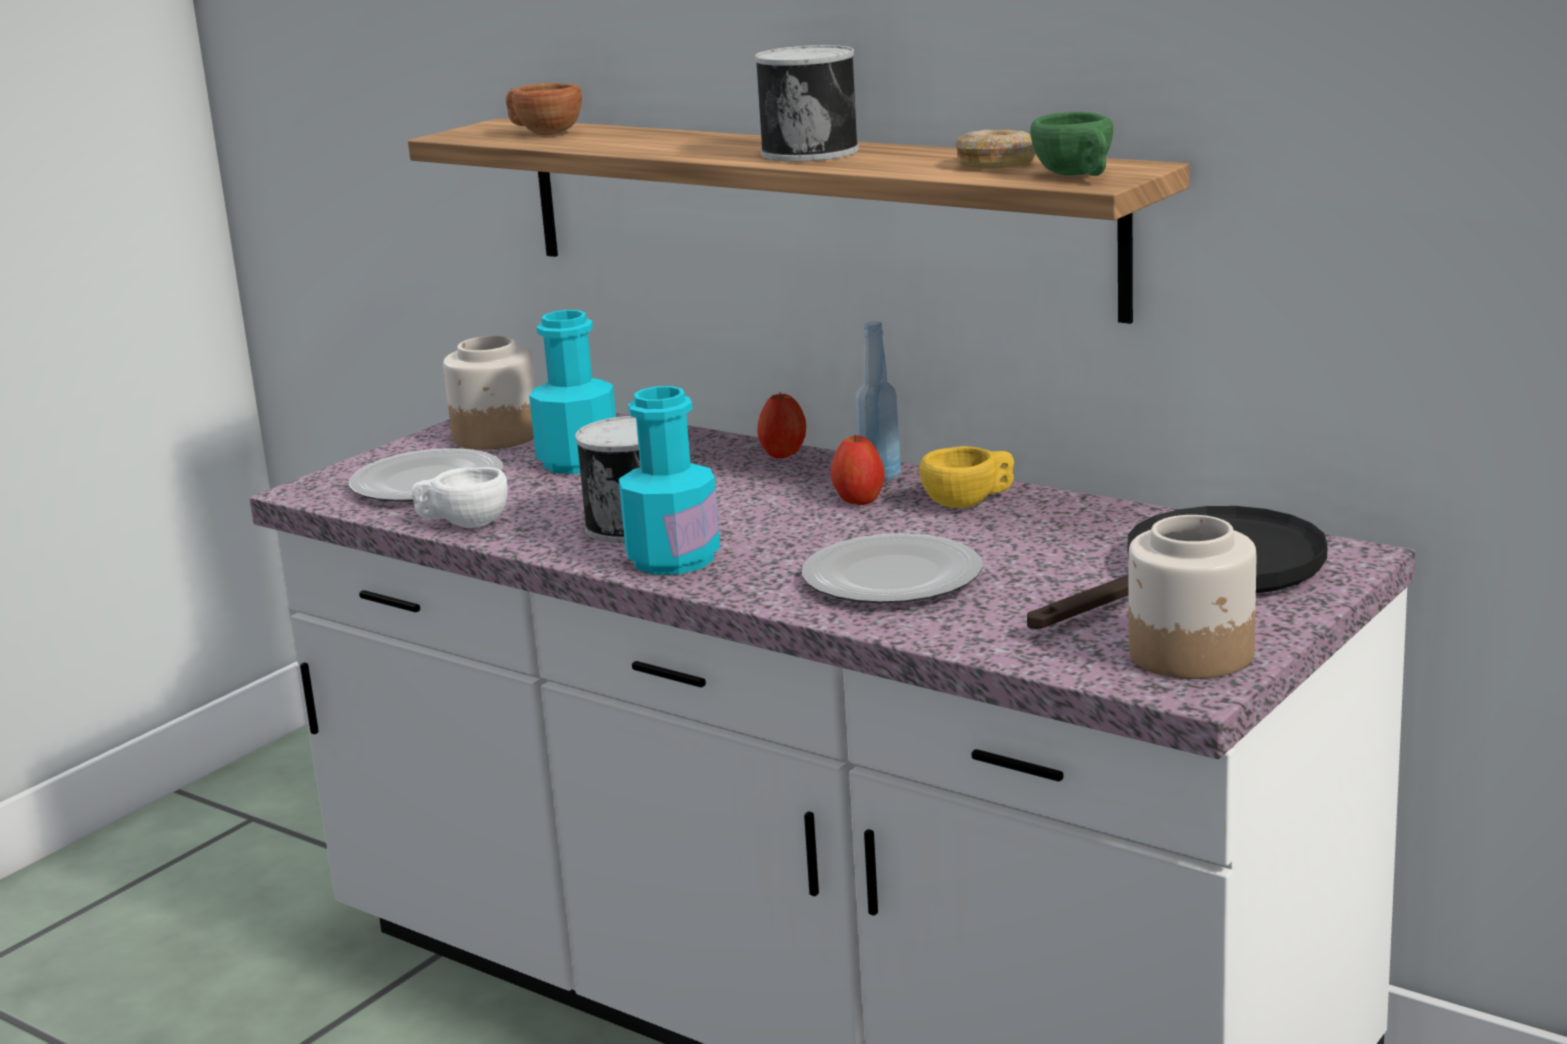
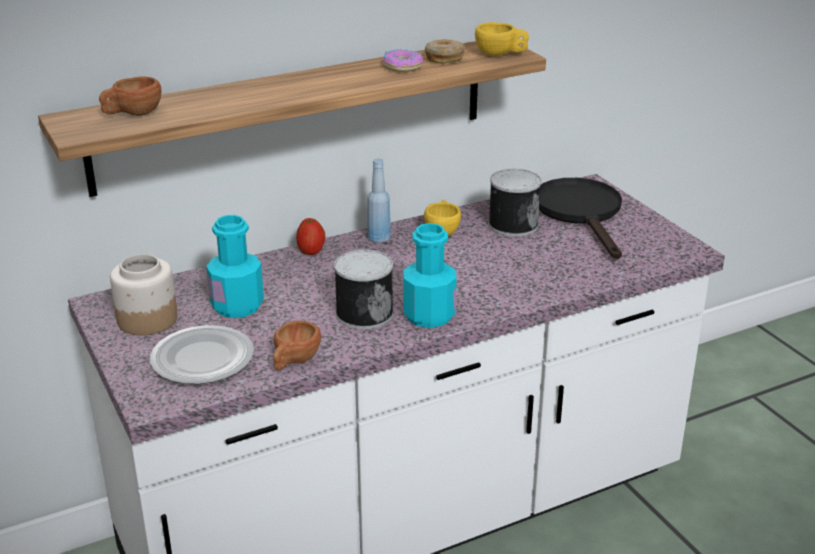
camera: 65 degrees left, 10 degrees up
(463, 524) = (294, 361): white cup -> brown cup
(811, 151) = (338, 78): can -> can (512, 224)
(859, 500) = (405, 252): apple -> none
(890, 578) = (515, 272): plate -> none
(914, 159) = (402, 67): none -> donut
(1078, 176) = (500, 54): green cup -> yellow cup
(1193, 654) = (660, 240): jar -> none

